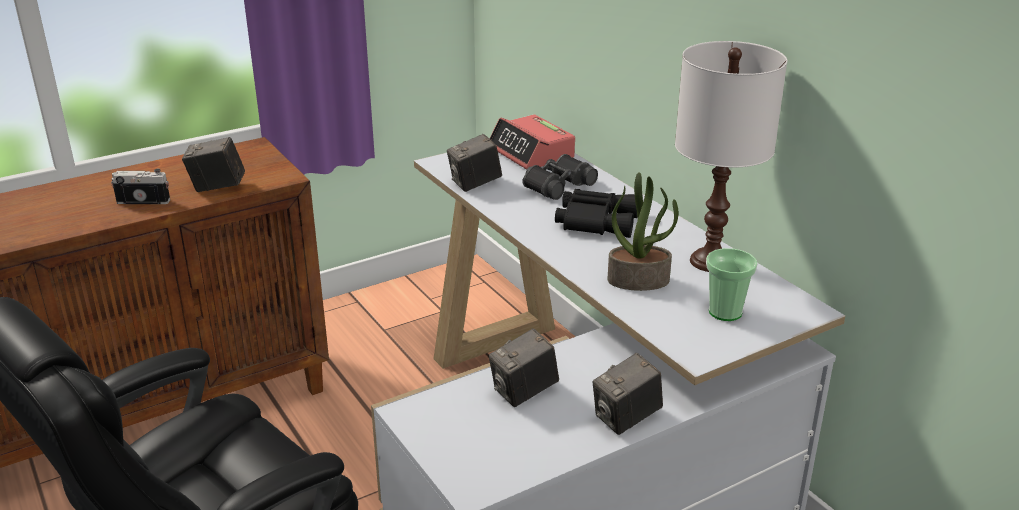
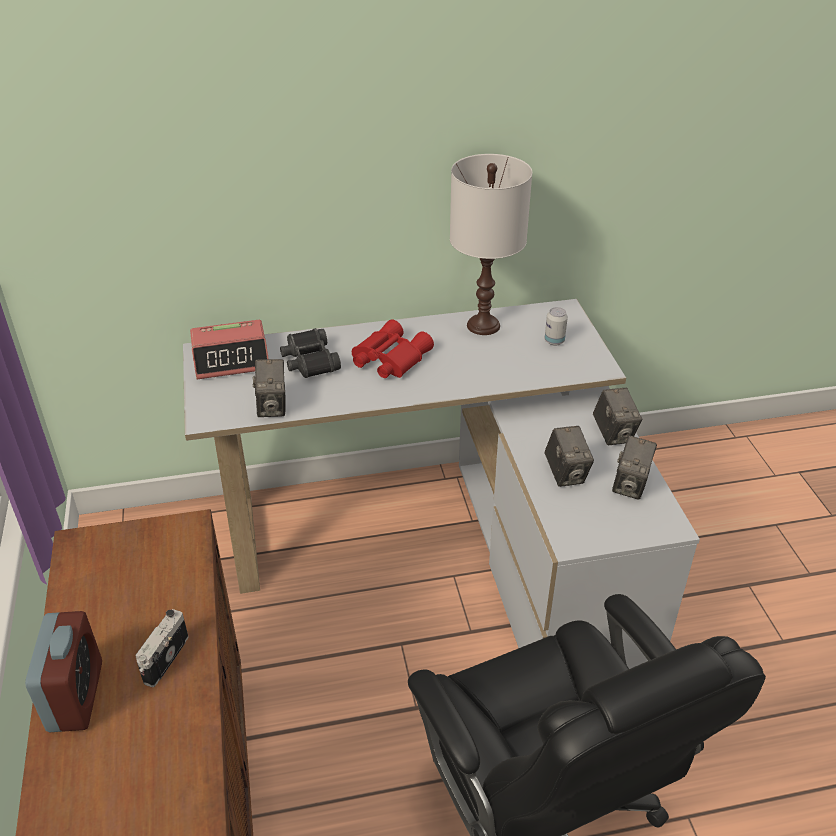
camera: 70 degrees left, 10 degrees up
(107, 182) = (76, 696): none -> alarm clock
(217, 187) = (174, 586): camera -> camera (630, 485)
(596, 220) = (388, 358): black binoculars -> red binoculars
(639, 280) = (494, 364): potted plant -> none
(725, 312) = (554, 341): cup -> can

